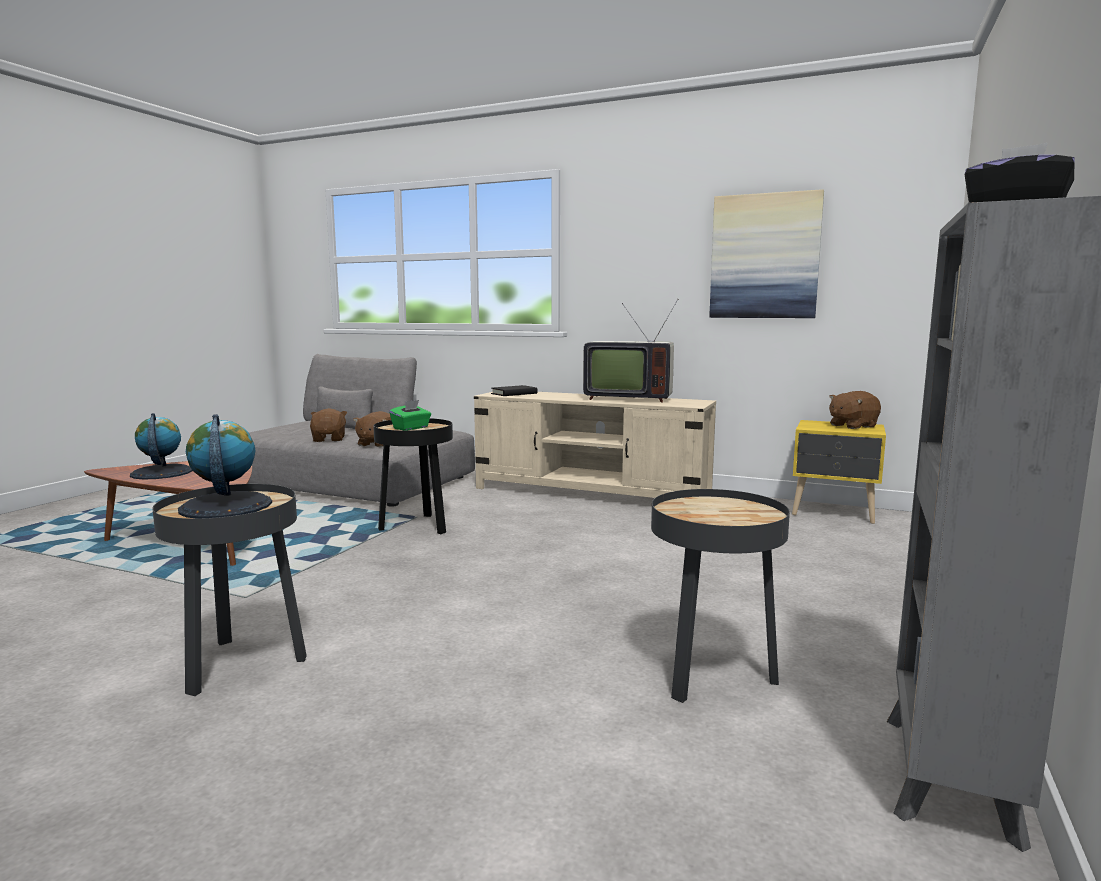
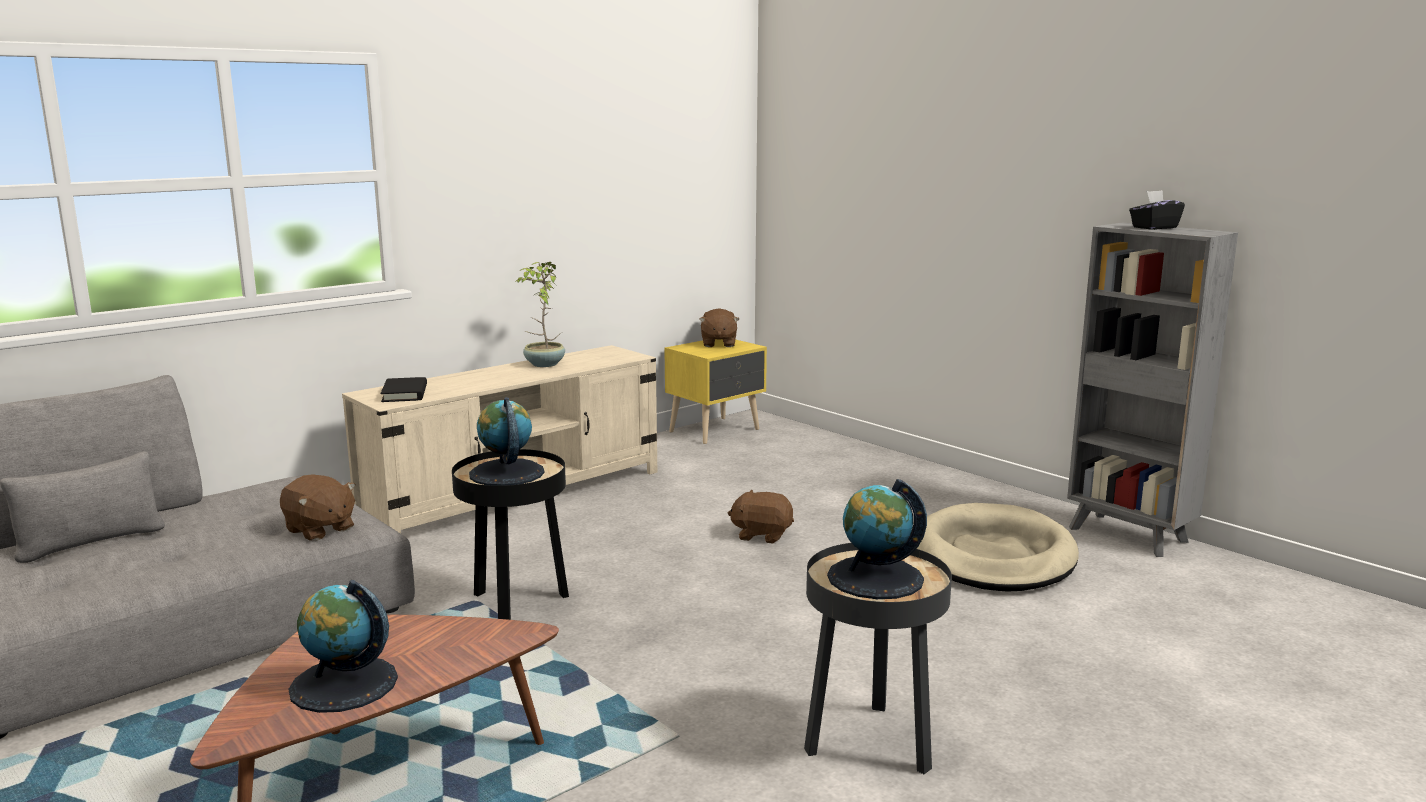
camera: 65 degrees left, 5 degrees up
(329, 439) = (209, 557): brown plush toy -> brown plush toy (762, 535)
(411, 428) = (506, 473): green tissue box -> globe
(627, 398) = (543, 364): television -> potted plant
(710, 674) = (993, 556): black side table -> beige dog bed
(764, 256) = (622, 178): picture -> none

